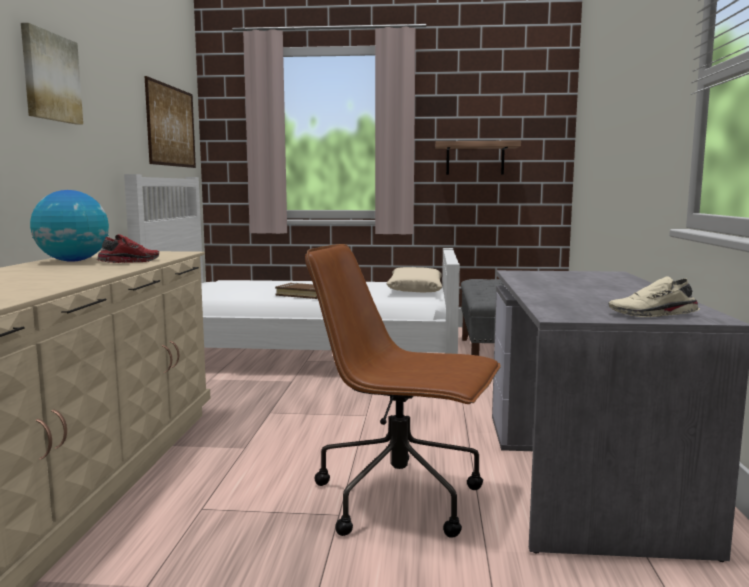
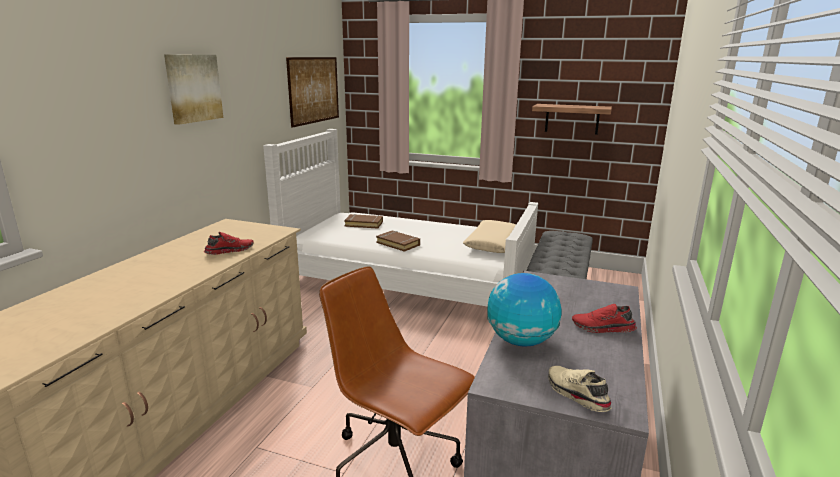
camera: 15 degrees right, 10 degrees up
(73, 261) = (195, 244): globe -> globe (520, 341)
(246, 285) = (364, 224): none -> brown book
(625, 288) = (603, 328): none -> red shoe
(653, 315) = (575, 394): beige shoe -> beige shoe turned 45 degrees clockwise

